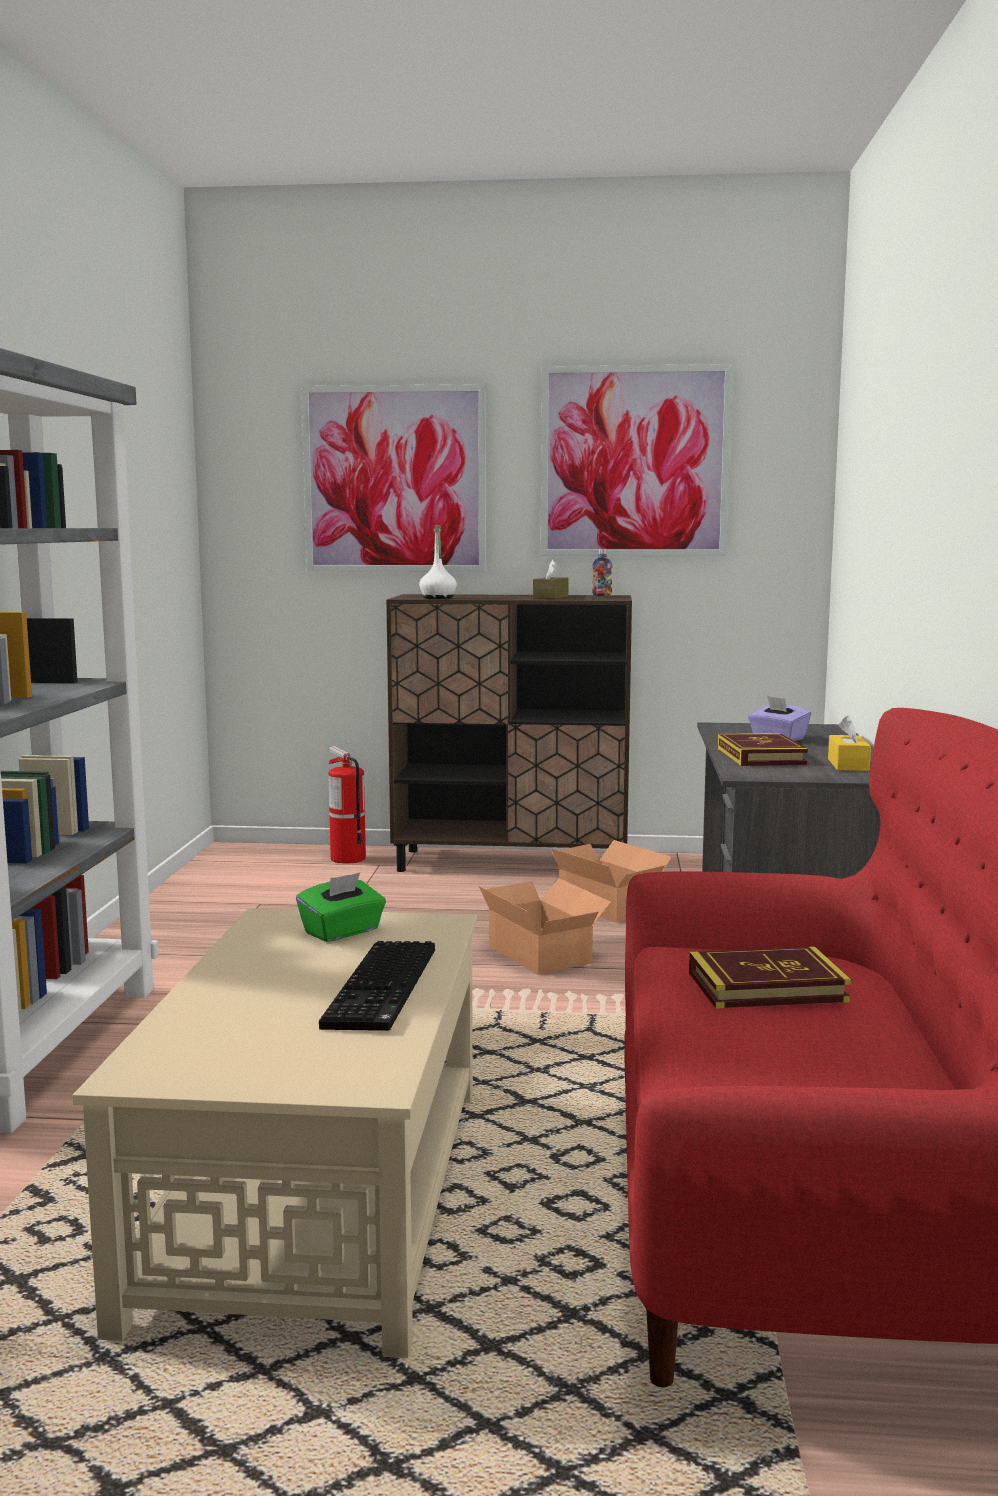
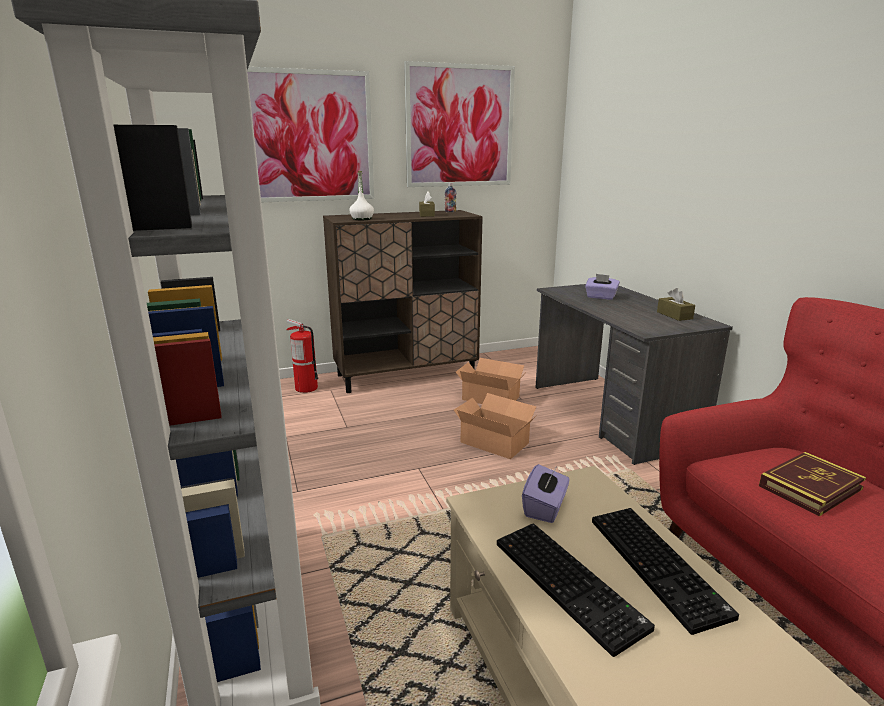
camera: 25 degrees left, 10 degrees up
(261, 980) = (570, 584): none -> keyboard
(342, 932) = (545, 508): green tissue box -> purple tissue box
(760, 756) = (622, 314): book -> none
(848, 765) = (674, 315): yellow tissue box -> brown tissue box

